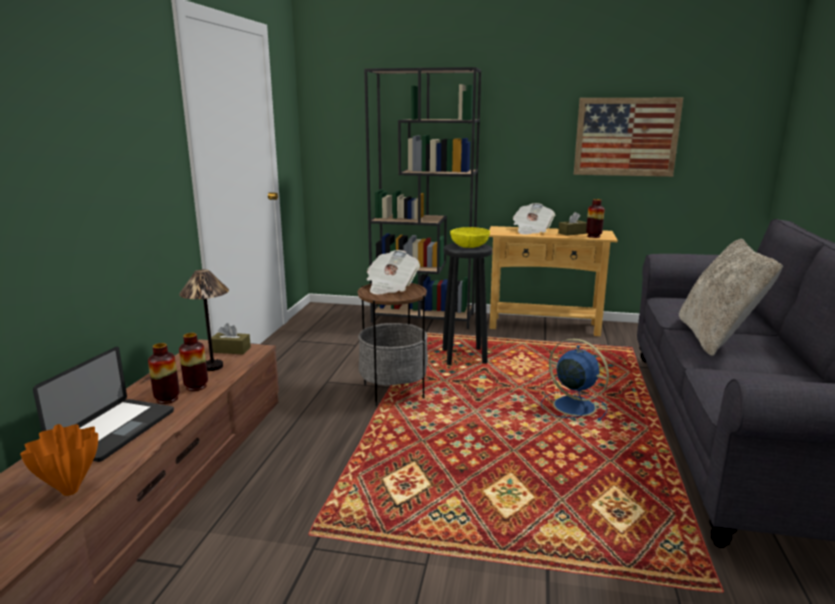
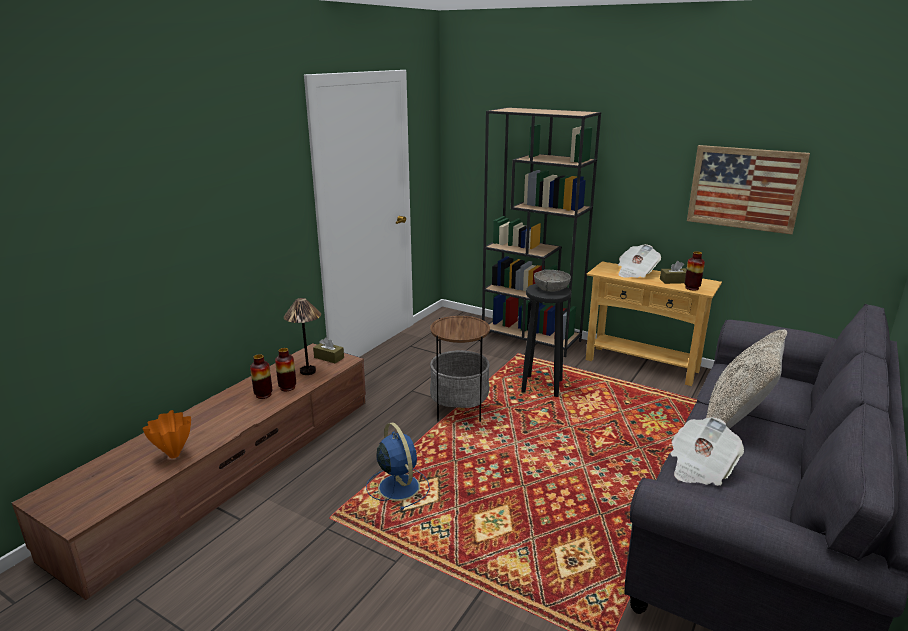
camera: 20 degrees right, 5 degrees up
(114, 430) = (219, 414): laptop -> none
(391, 287) = (462, 323): newspaper -> newspaper (700, 467)
(469, 246) = (551, 288): yellow bowl -> grey bowl
(572, 405) = (606, 455): blue fan -> blue fan (398, 486)

